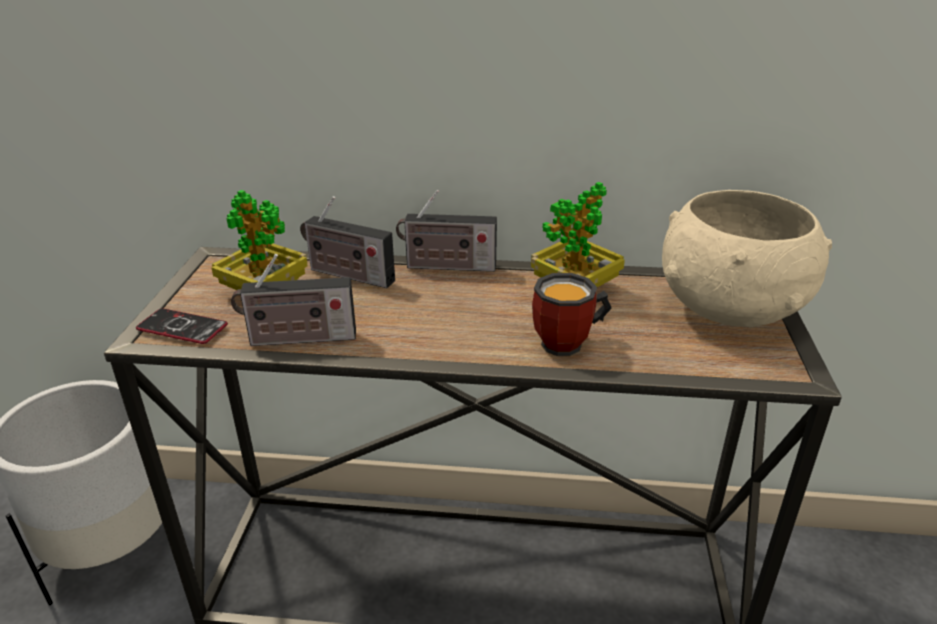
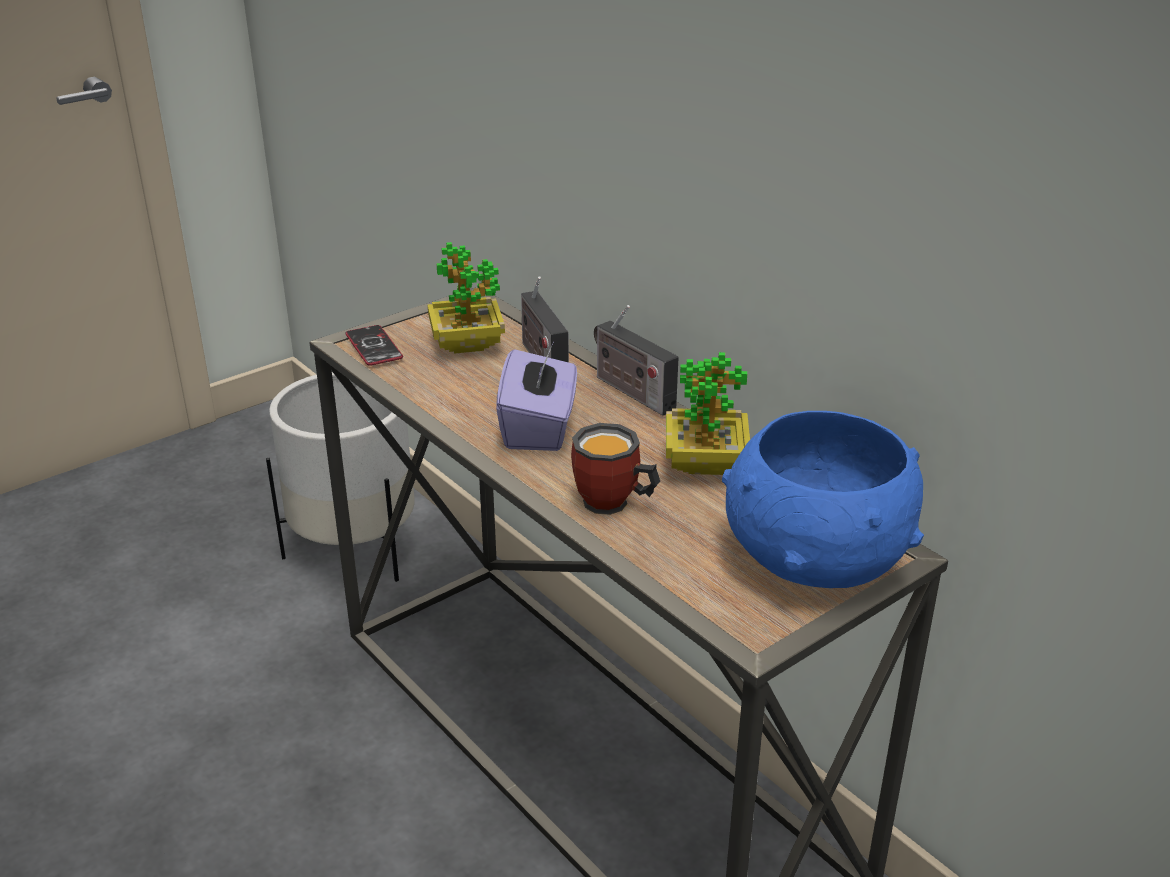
camera: 45 degrees right, 0 degrees up
(298, 339) = (428, 393): radio -> none
(427, 321) = (539, 428): none -> purple tissue box
(730, 307) = (816, 558): beige bowl -> blue bowl

